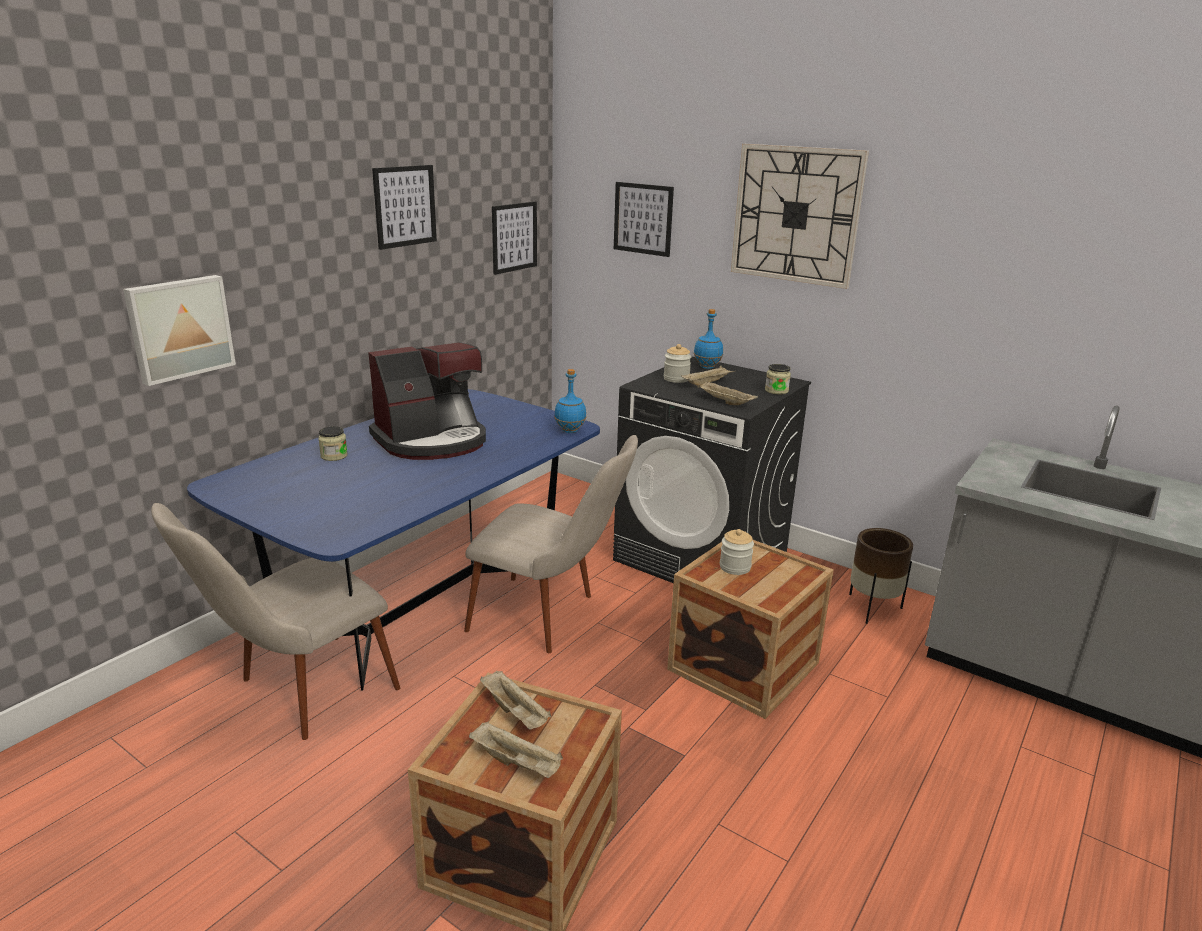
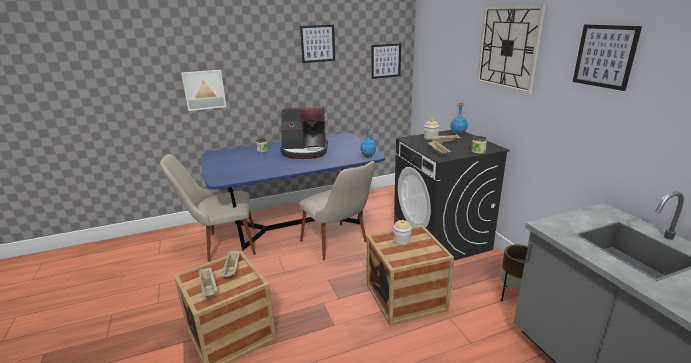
camera: 35 degrees right, 0 degrees up
(643, 219) = (445, 51): picture -> picture (604, 56)

